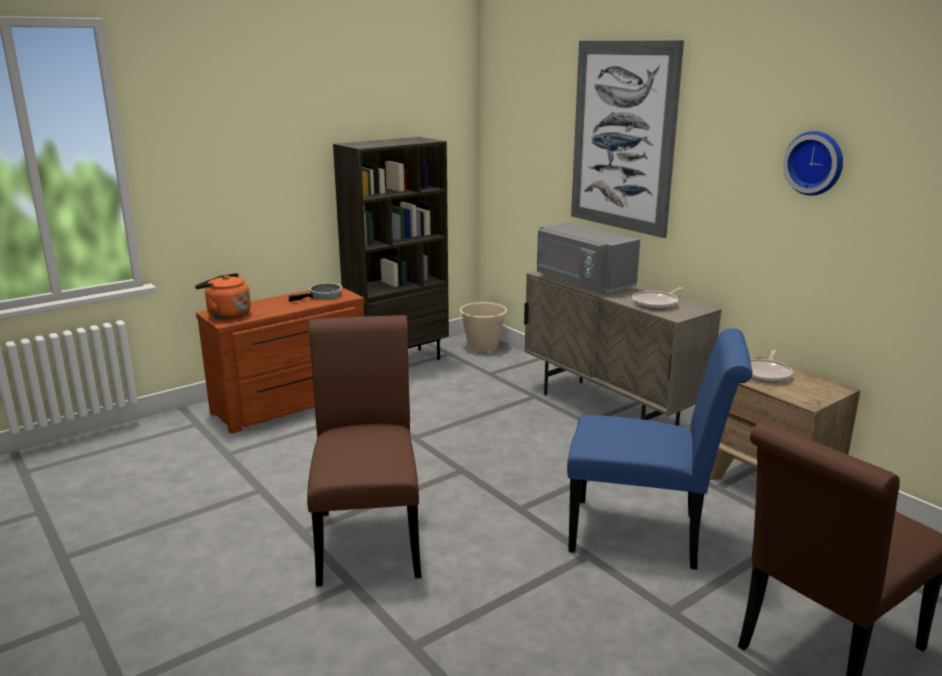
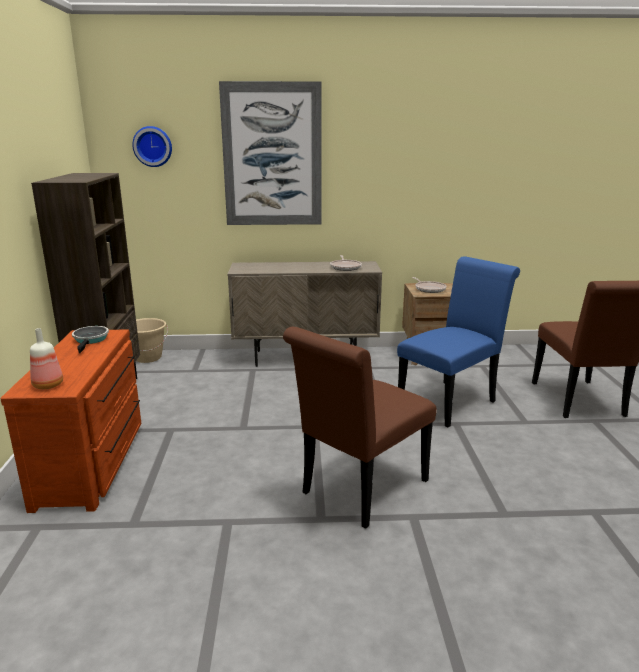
camera: 55 degrees left, 0 degrees up
(226, 315) = (47, 385): orange kettle -> bottle
(368, 537) = (360, 491): brown chair -> brown chair turned 75 degrees counterclockwise
(582, 282) = (275, 269): grey microwave -> none
(815, 163) = (426, 157): wall clock -> wall clock (153, 146)

